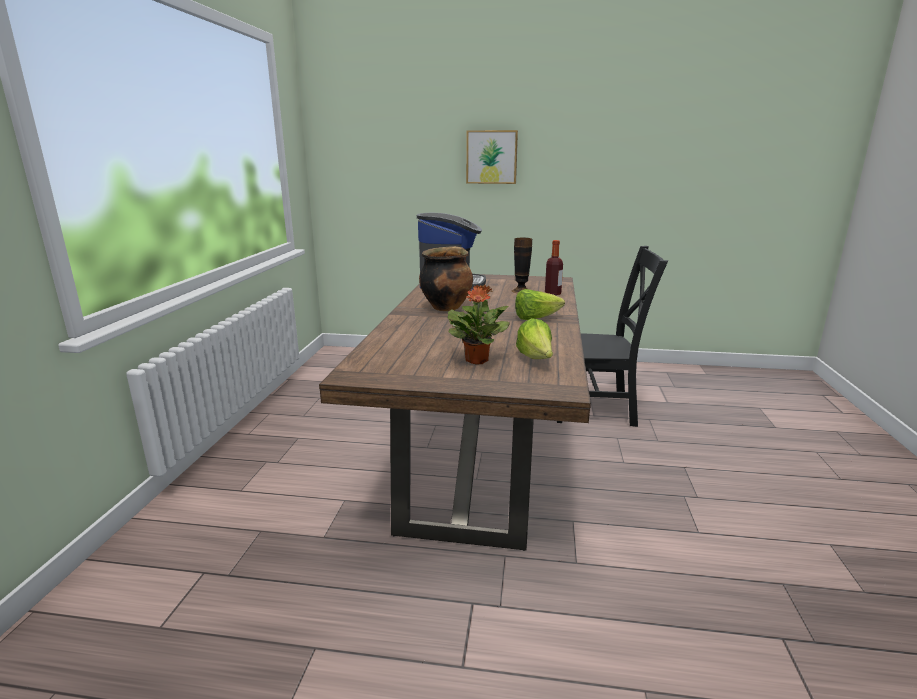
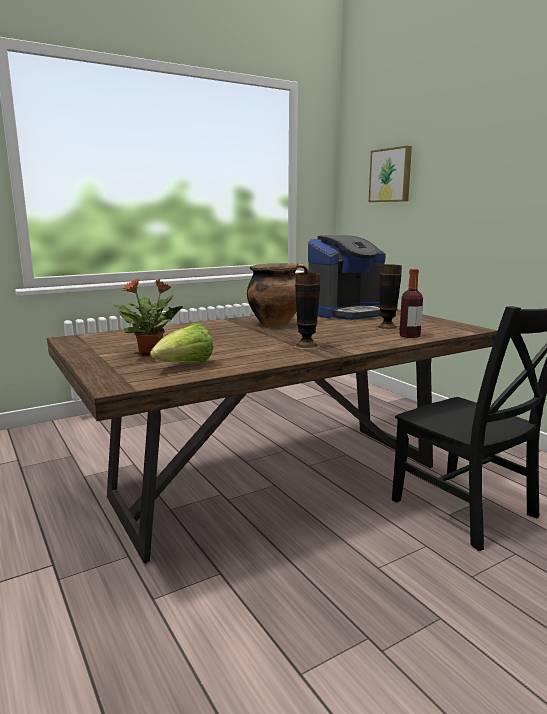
camera: 50 degrees right, 5 degrees down
(491, 157) = (483, 180): picture -> picture (391, 175)
(536, 318) = (306, 346): lettuce -> vase

